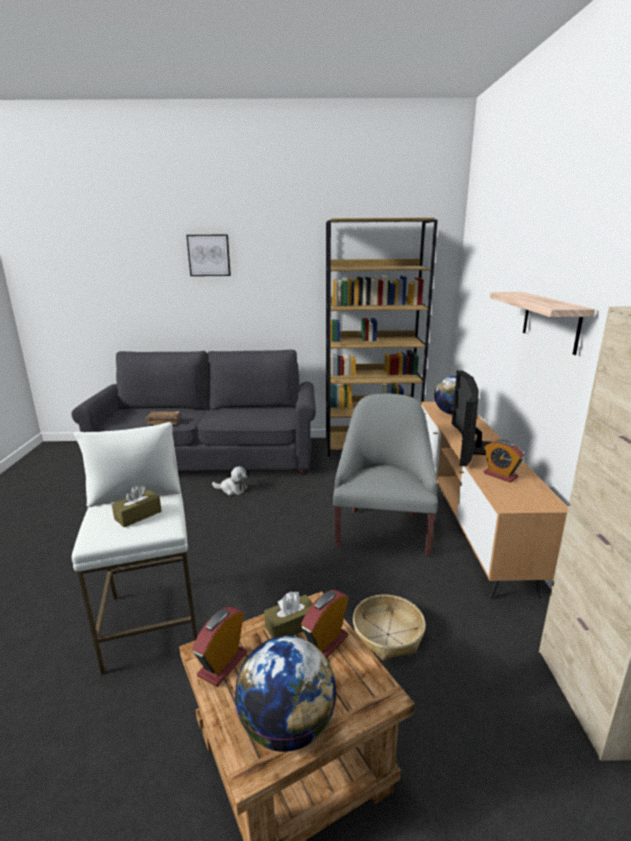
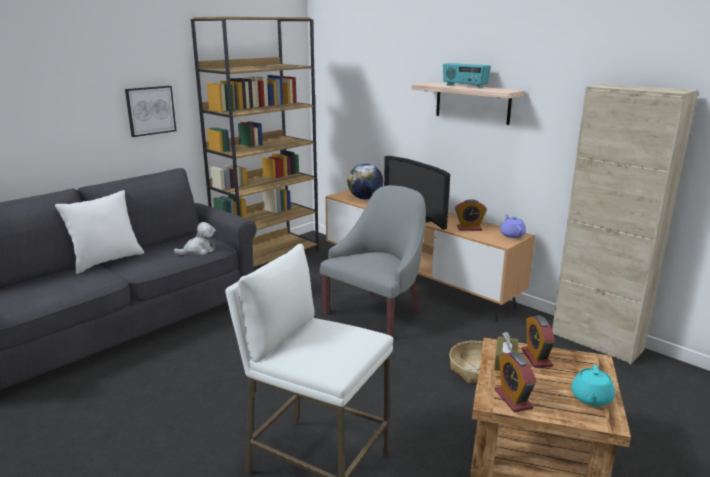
camera: 45 degrees left, 0 degrees up
(138, 515) = (332, 340): brown tissue box -> none
(164, 422) = (78, 289): brown book -> none
(209, 255) = (52, 61): picture -> picture (150, 110)
(210, 409) = (106, 261): none -> white pillow
(232, 489) = (197, 340): plush toy -> plush toy (199, 250)
(287, 727) = (591, 398): globe -> turquoise teapot
(383, 529) = (377, 312): grey armchair -> grey armchair turned 75 degrees clockwise
(538, 298) = (464, 86): none -> radio
(539, 500) = (512, 235): none -> purple teapot

